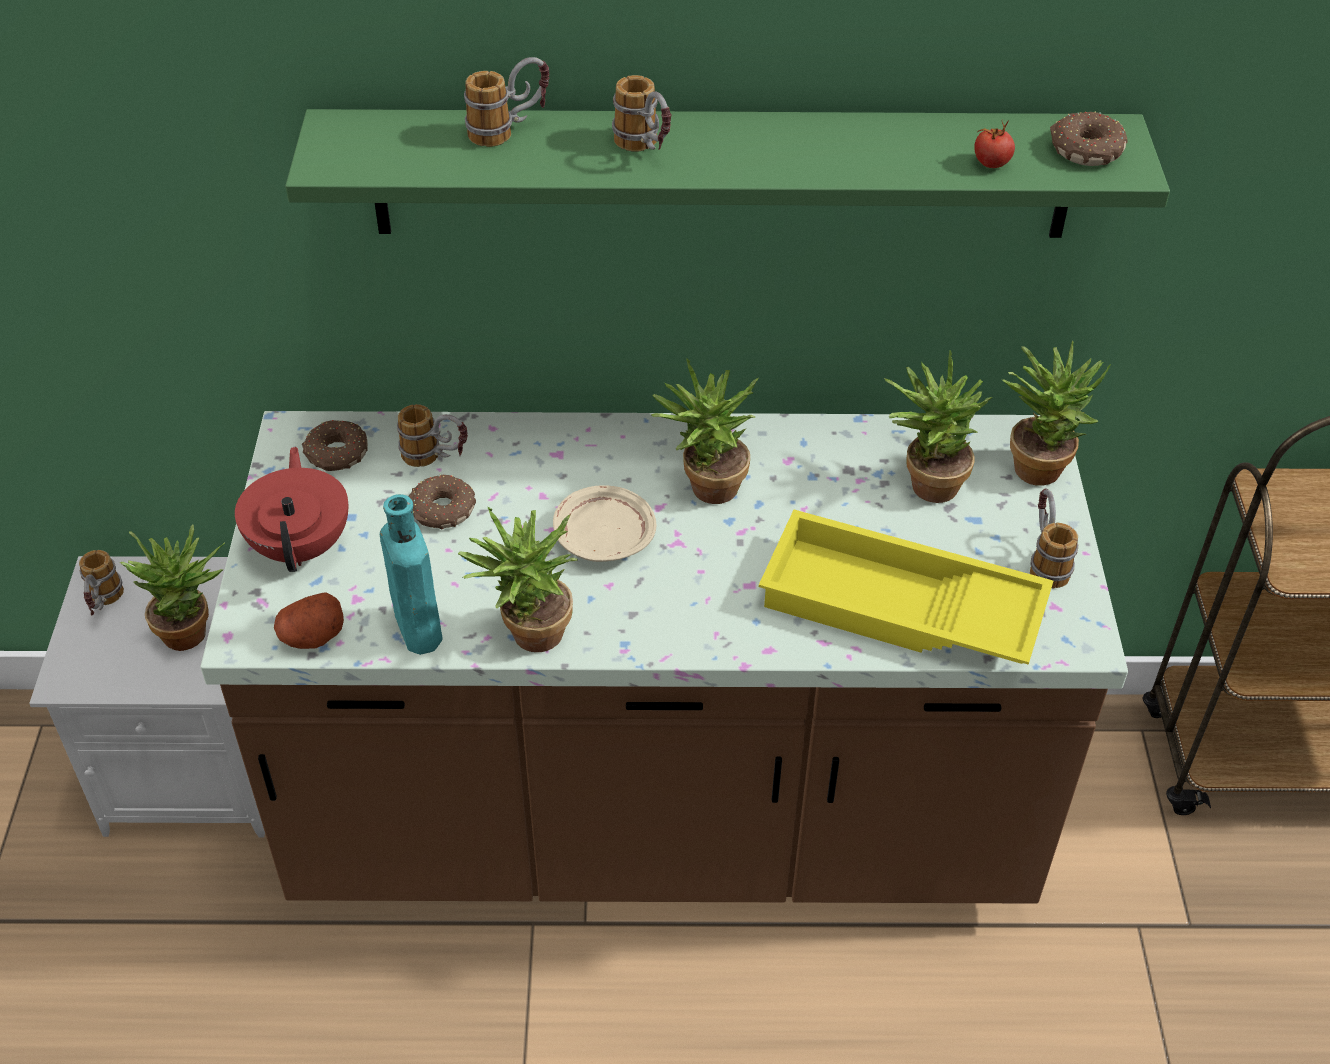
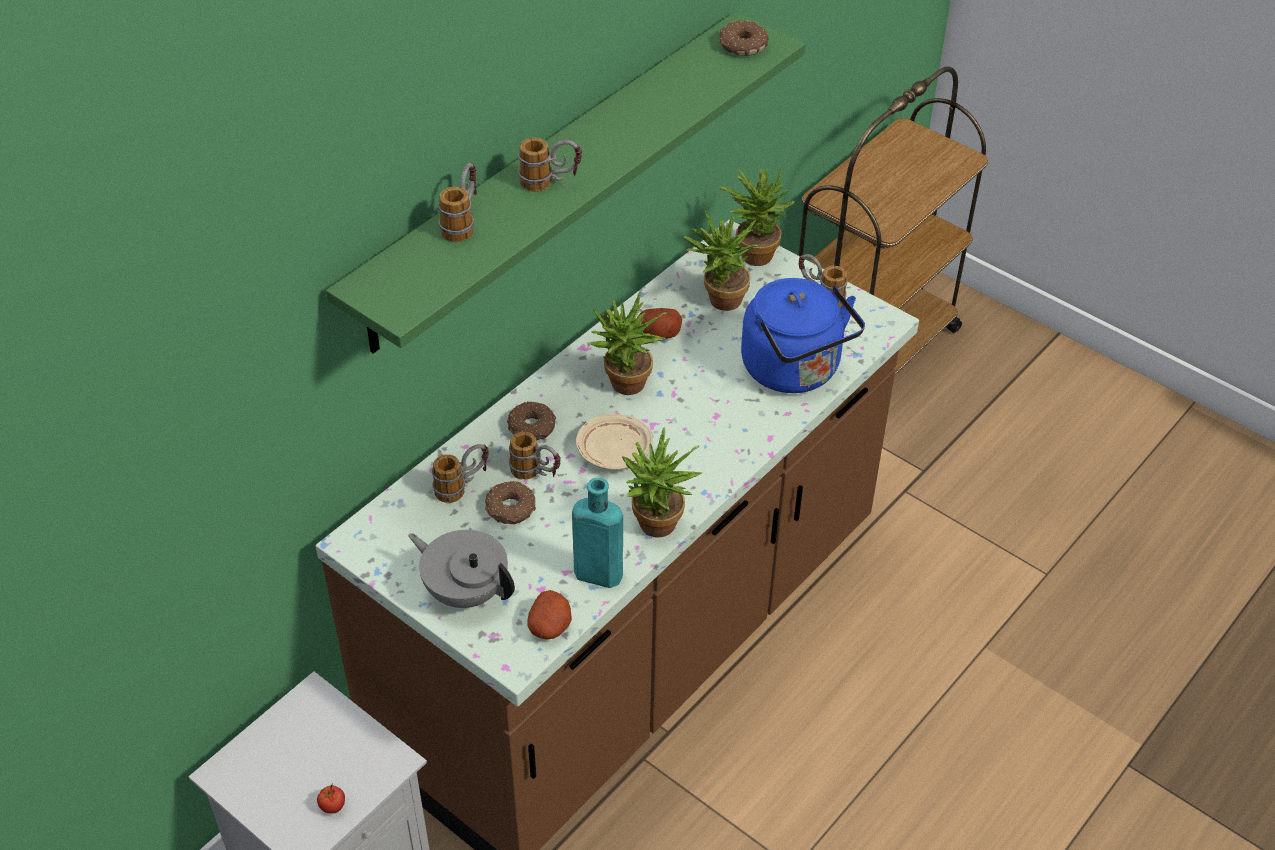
camera: 50 degrees left, 0 degrees up
(104, 605) = (256, 784): mug -> mug (536, 475)
(194, 632) = (340, 745): potted plant -> none
(301, 545) = (465, 590): red teapot -> grey teapot
(336, 454) = (402, 531): donut -> donut (532, 428)
(815, 466) = (658, 334): none -> potato
(898, 609) = (795, 371): yellow tray -> blue kettle
(991, 163) = (715, 80): tomato -> tomato (332, 806)

